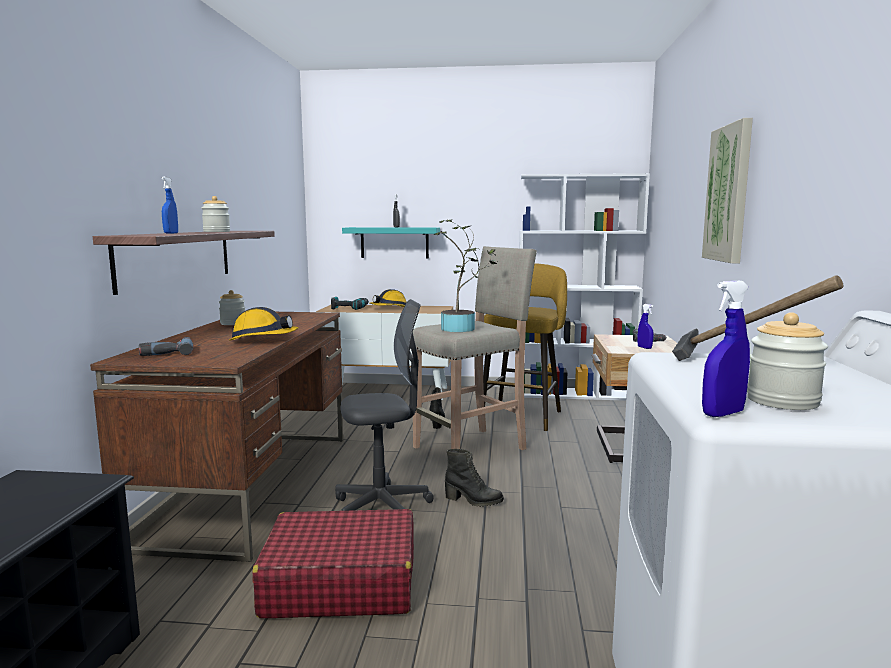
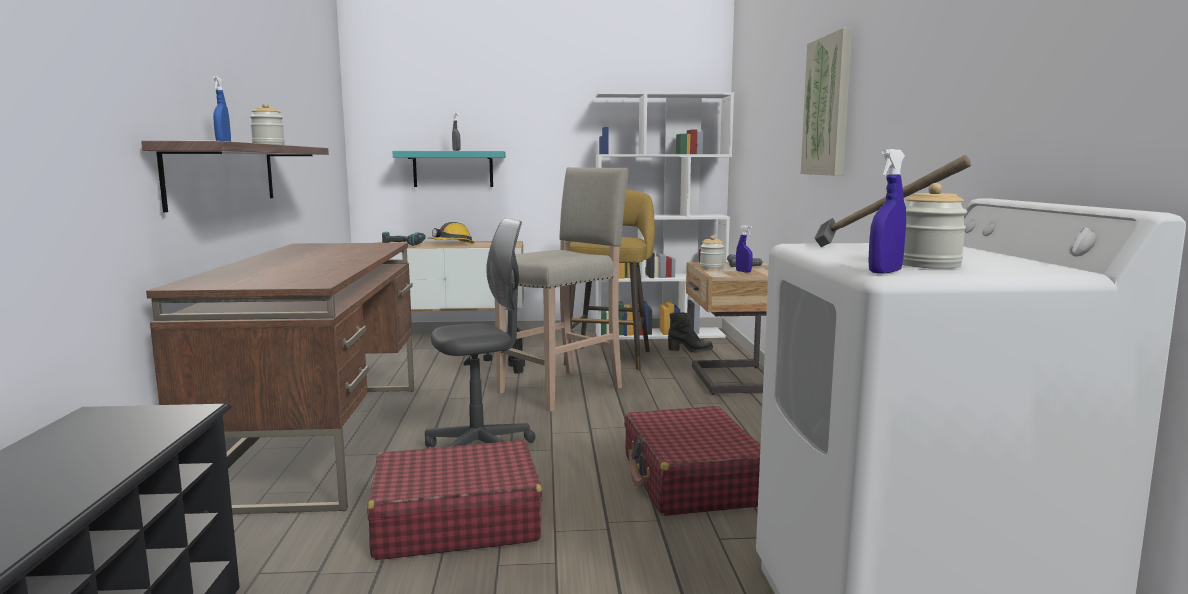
camera: 10 degrees left, 0 degrees up
(167, 352) = (233, 278): power drill -> none
(233, 323) = (288, 253): jar -> jar (711, 267)
(263, 340) = (339, 266): hard hat -> none
(462, 329) = (551, 256): potted plant -> none
(473, 501) = (578, 437): black boot -> black boot (690, 350)
(569, 558) = (691, 480): none -> red suitcase

